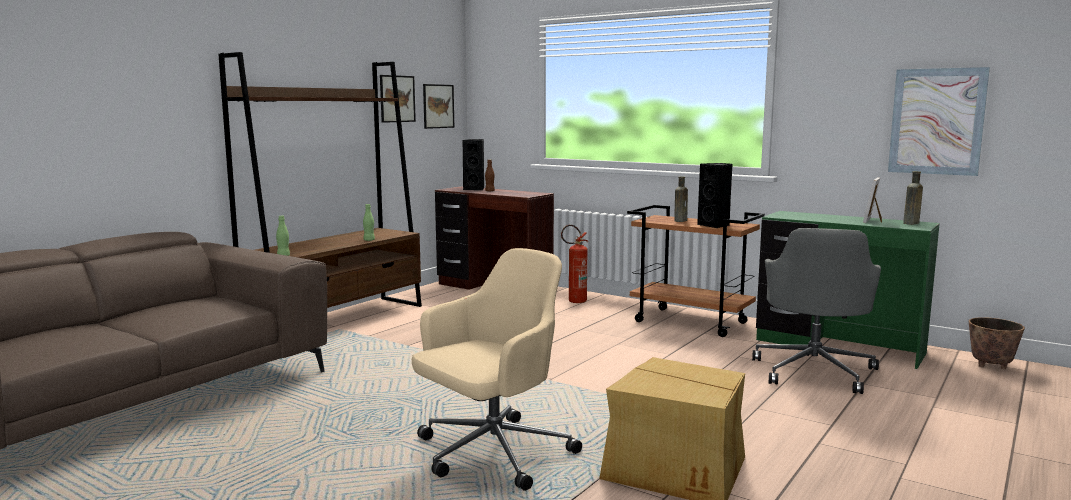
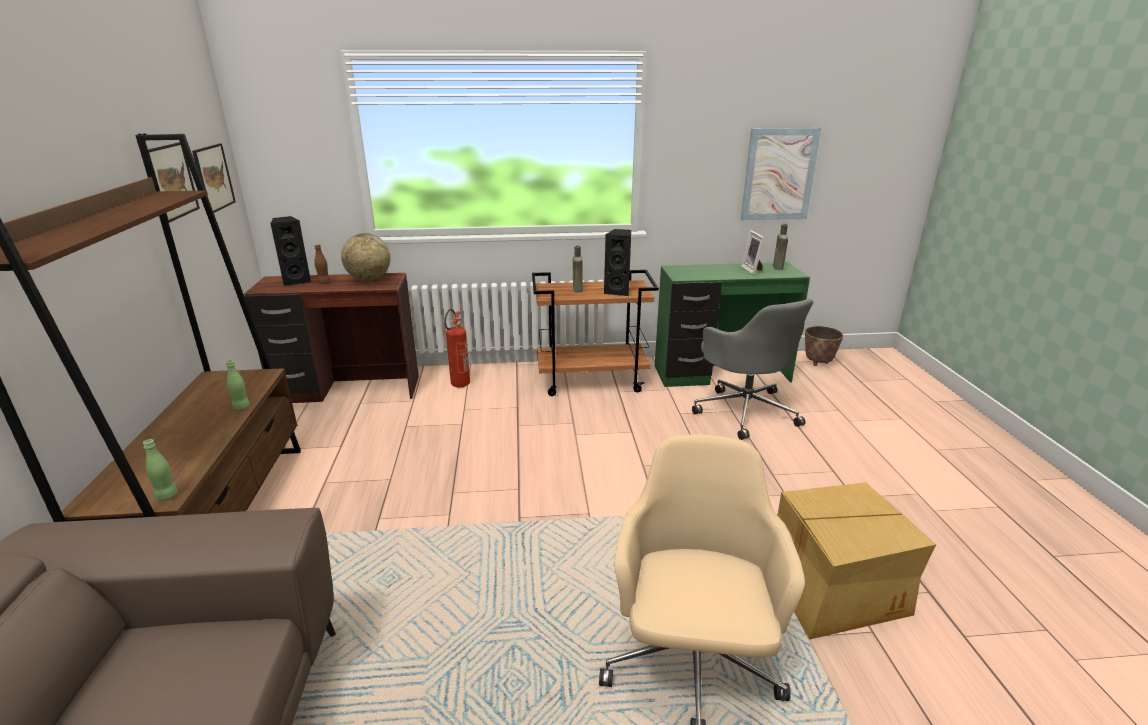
camera: 40 degrees left, 15 degrees up
(521, 192) = (369, 279): none -> globe

